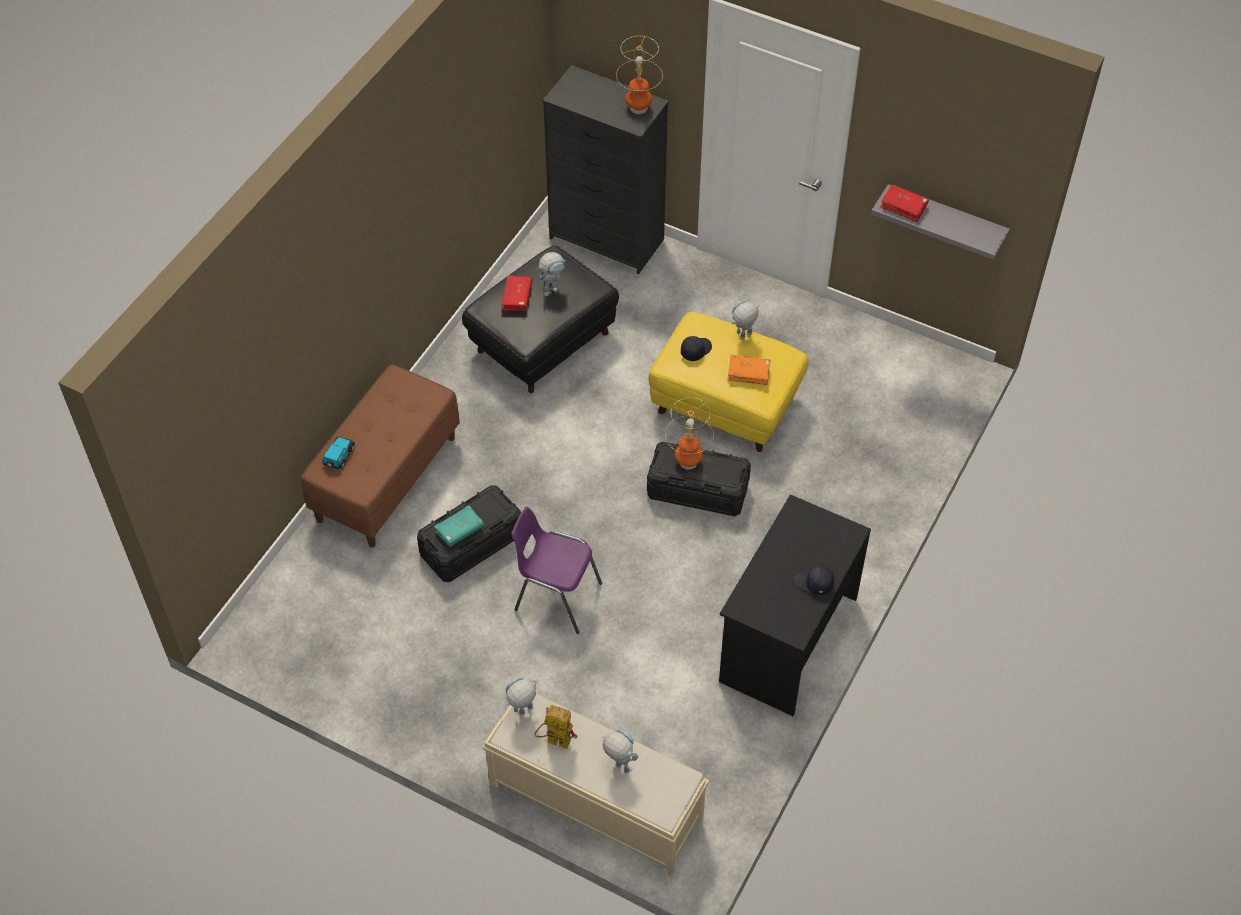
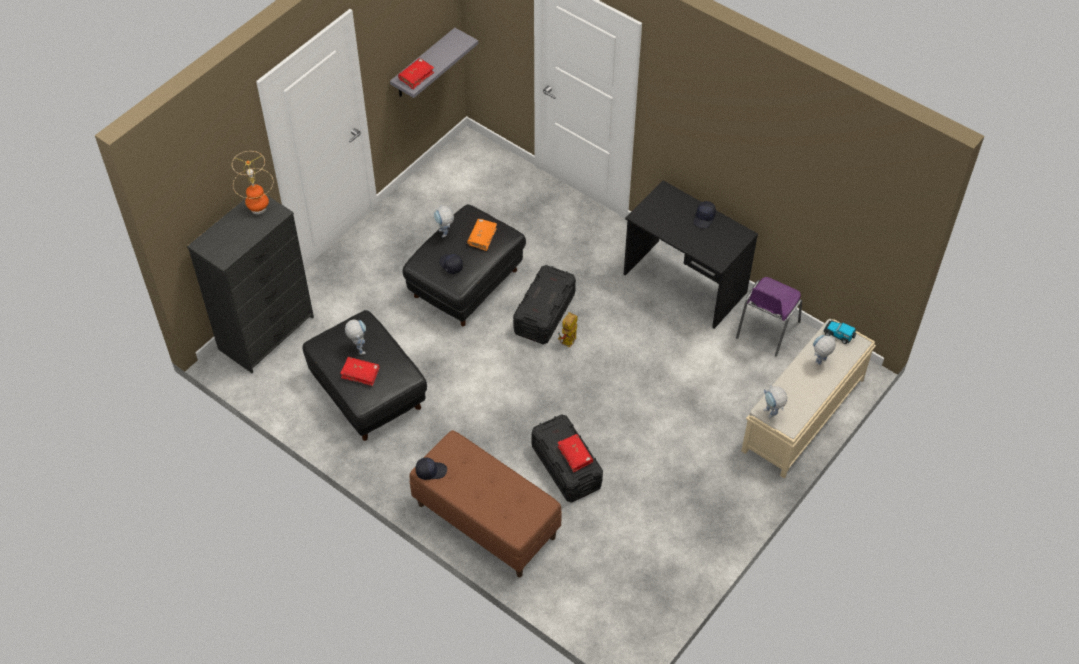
camera: 80 degrees left, 0 degrees up
(339, 457) = (504, 518): toy car -> toy car (839, 334)
(394, 381) = (431, 471): none -> black cap
(459, 530) = (575, 455): turquoise book -> red book
(554, 740) = (796, 399): toy robot -> toy robot (568, 344)
(556, 596) = (625, 416): purple chair -> purple chair (766, 330)
(688, 461) = (538, 300): table lamp -> none
(724, 404) = (466, 283): yellow ottoman -> black ottoman

